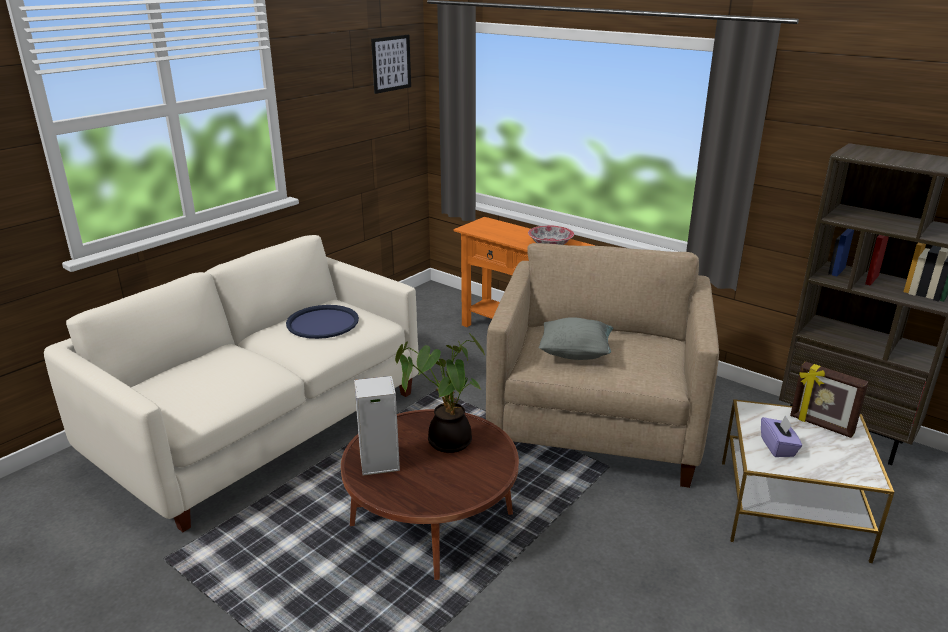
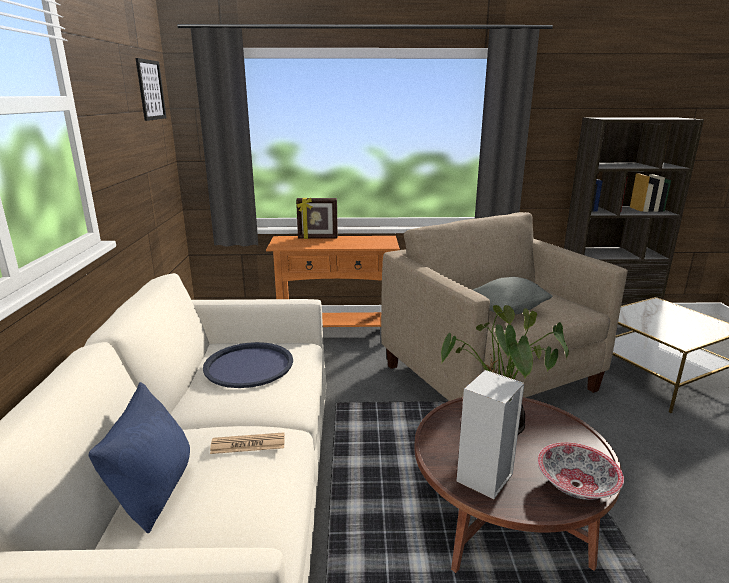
camera: 40 degrees left, 5 degrees down
(184, 370) = (154, 491): none -> blue pillow
(248, 367) = (248, 444): none -> newspaper
(550, 244) = (366, 242): bowl -> bowl (575, 484)
(778, 447) = (668, 330): purple tissue box -> none
(821, 425) = (656, 310): picture frame -> picture frame (317, 238)

